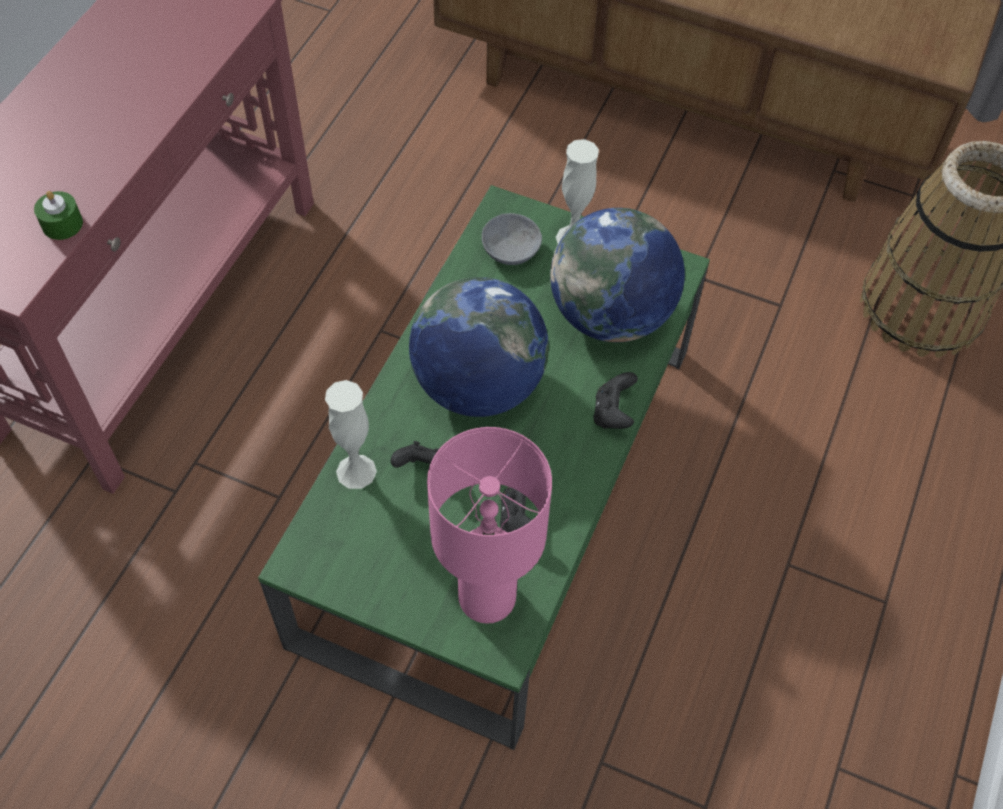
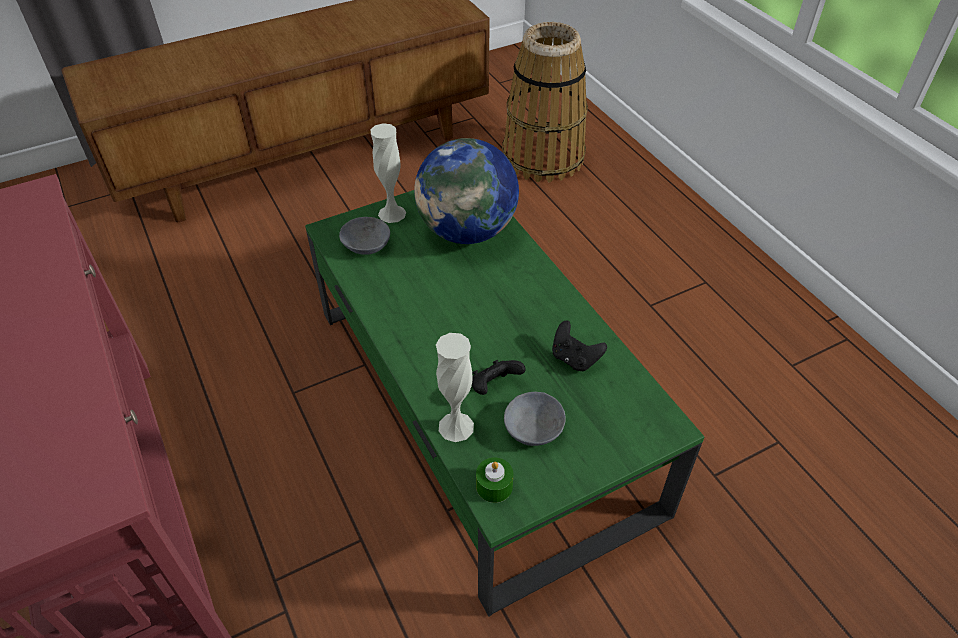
camera: 50 degrees left, 10 degrees down
(62, 224) = (88, 423): green candle -> green candle (494, 486)
(406, 531) = (532, 426): none -> grey bowl
(478, 385) = (453, 321): globe -> none
(489, 597) = (622, 411): pink table lamp -> none
(613, 413) = (539, 271): black game controller -> none

